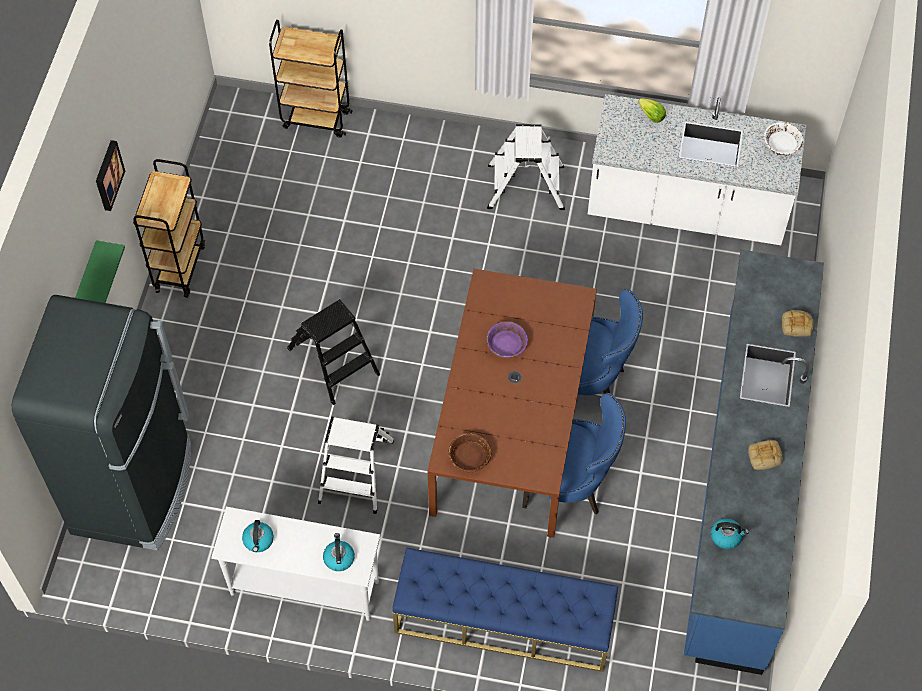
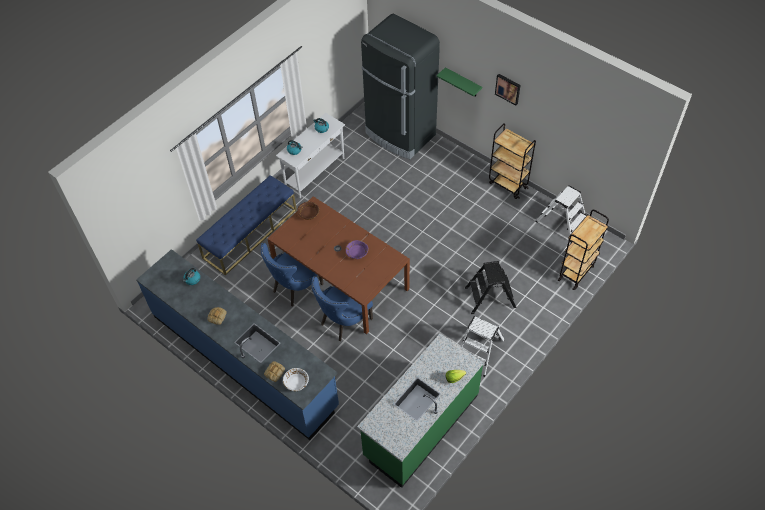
camera: 120 degrees right, 5 degrees down
(333, 361) = (420, 224): black step ladder -> black step ladder (490, 297)
(356, 470) = (357, 211): white step ladder -> white step ladder (561, 222)
(686, 209) = (420, 425): white counter -> green counter
(782, 144) = (395, 437): white bowl -> white bowl (296, 382)

